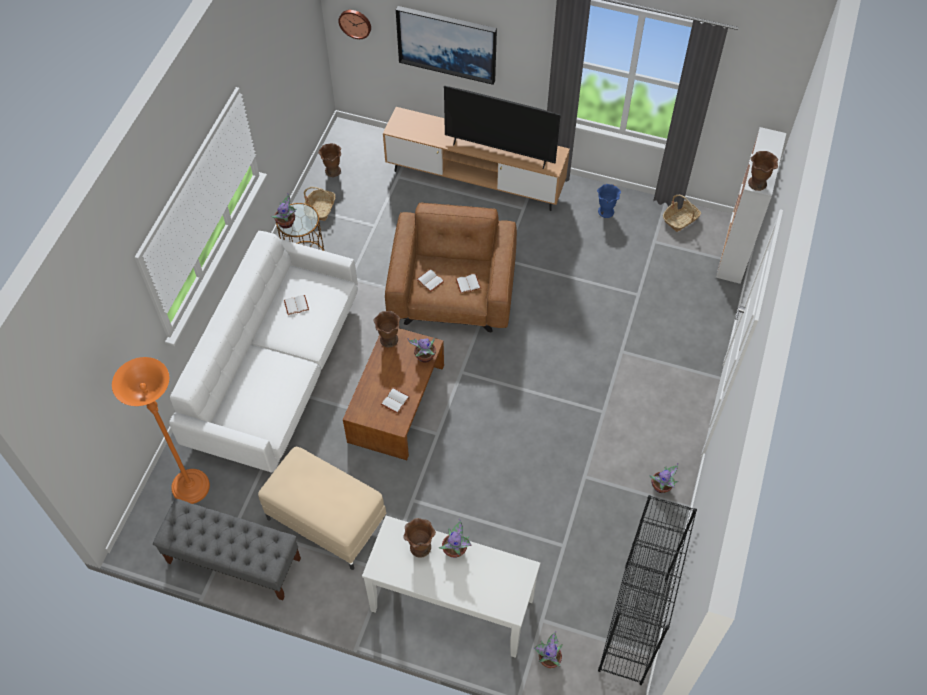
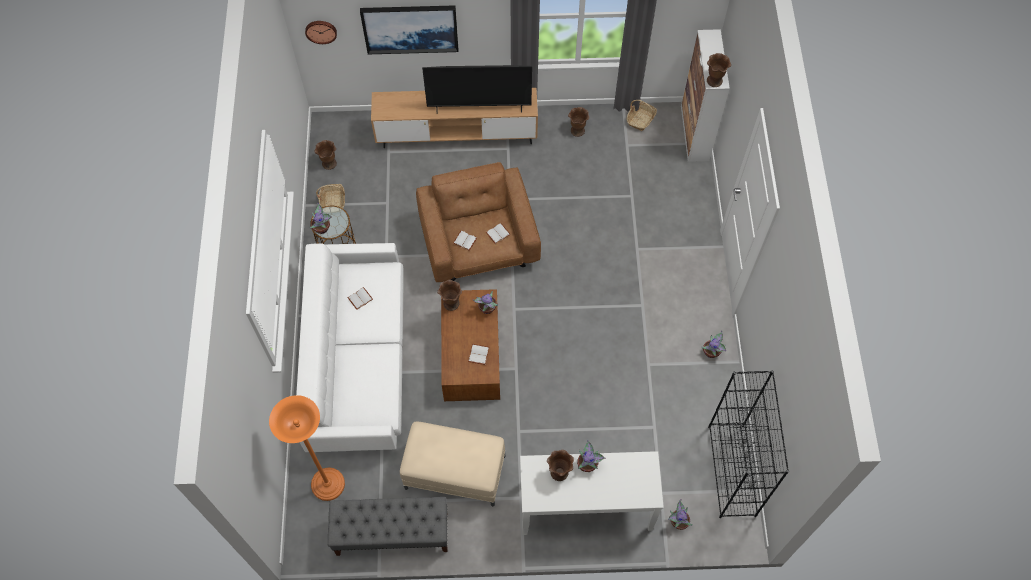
camera: 20 degrees left, 5 degrees up
(606, 211) = (577, 130): blue vase -> brown vase

